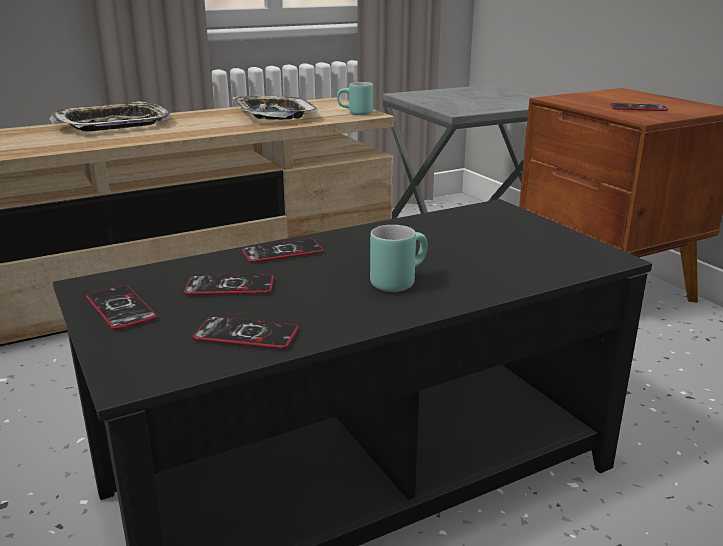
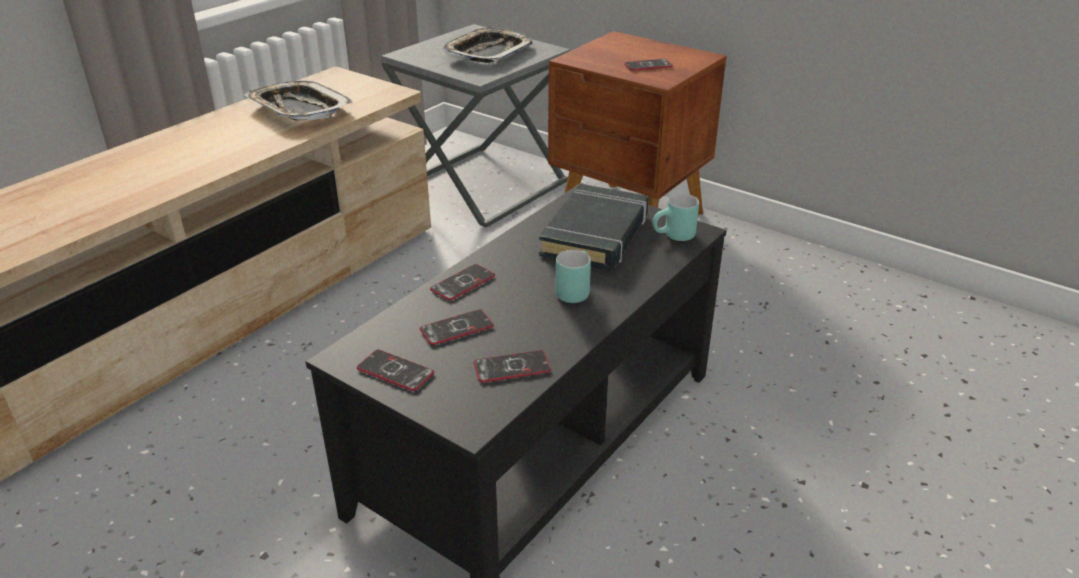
camera: 25 degrees left, 10 degrees up
(113, 125) = (141, 155): tray -> tray (488, 52)
(355, 114) = (381, 94): turquoise mug -> turquoise mug (674, 237)
(475, 240) = (596, 235): none -> black book

